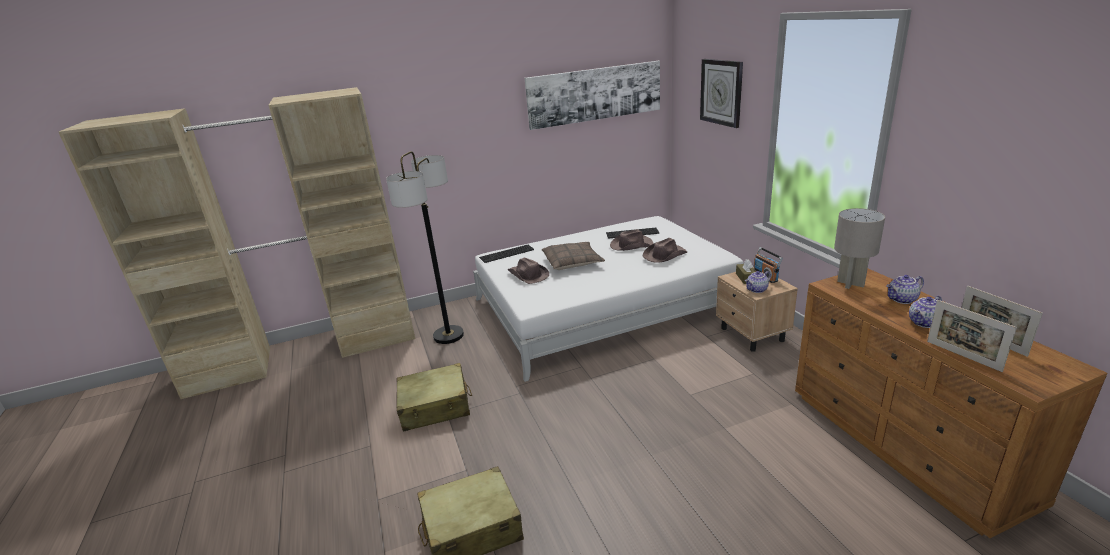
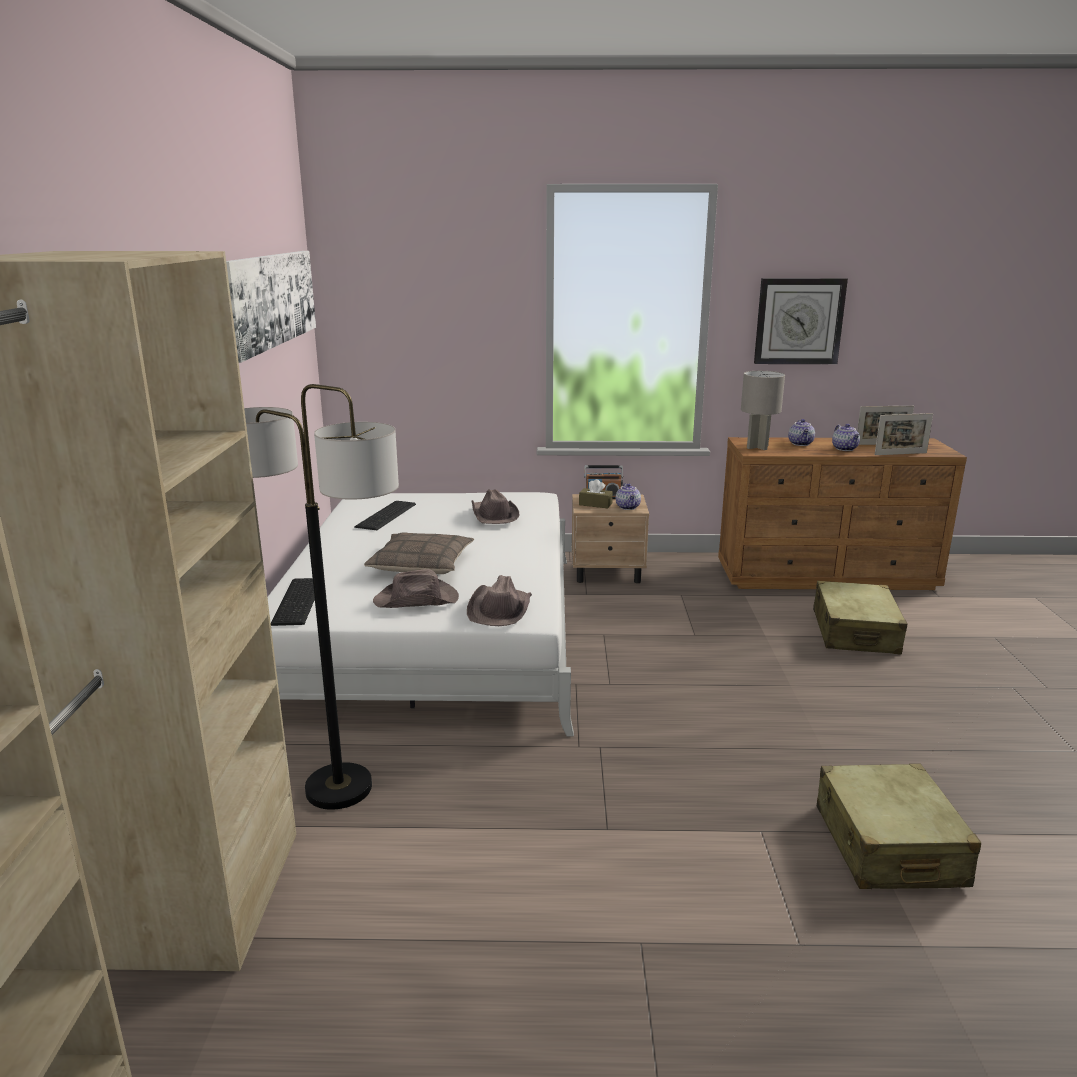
camera: 70 degrees left, 5 degrees down
(435, 407) = (574, 839): beige suitcase -> beige suitcase (855, 632)
(631, 245) = (427, 523): brown hat -> brown hat (500, 609)
(721, 92) = (441, 289): wall clock -> wall clock (799, 321)

